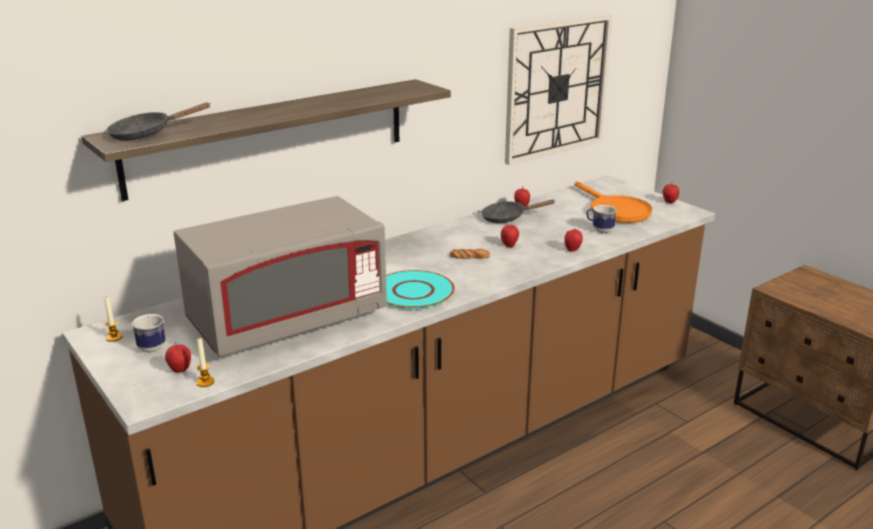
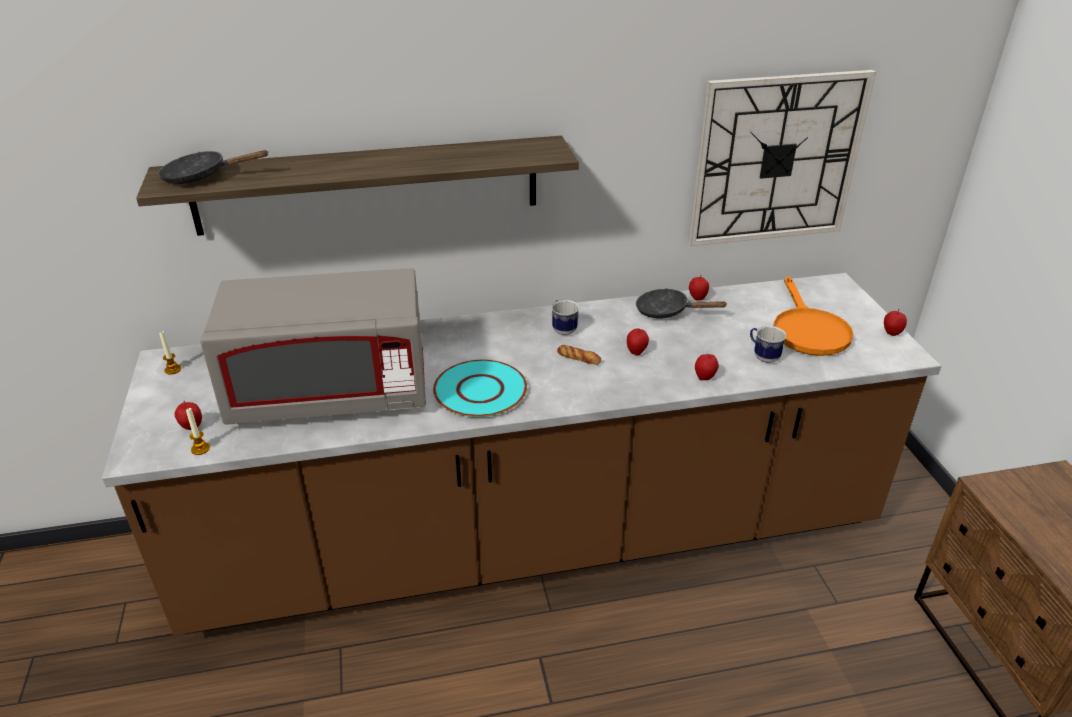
camera: 25 degrees right, 10 degrees up
(149, 346) = (191, 389): mug -> mug (563, 329)

